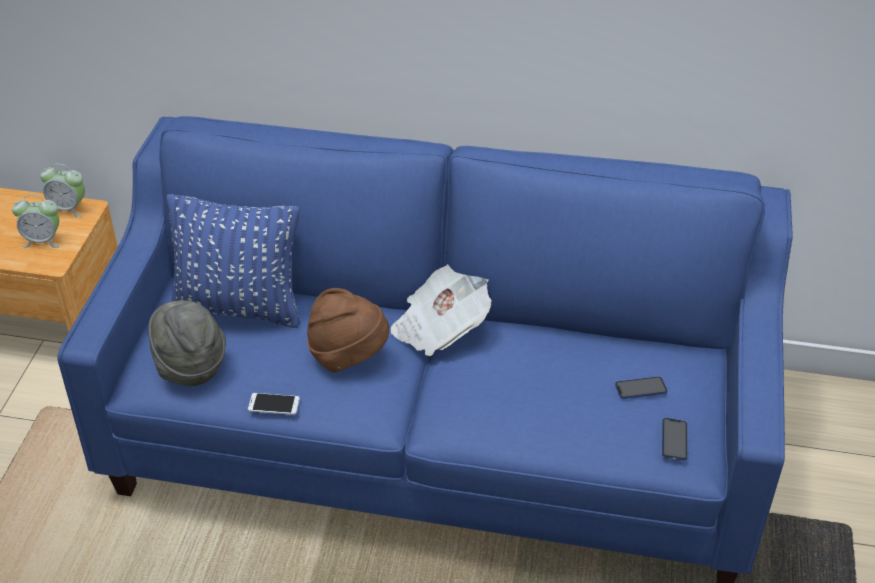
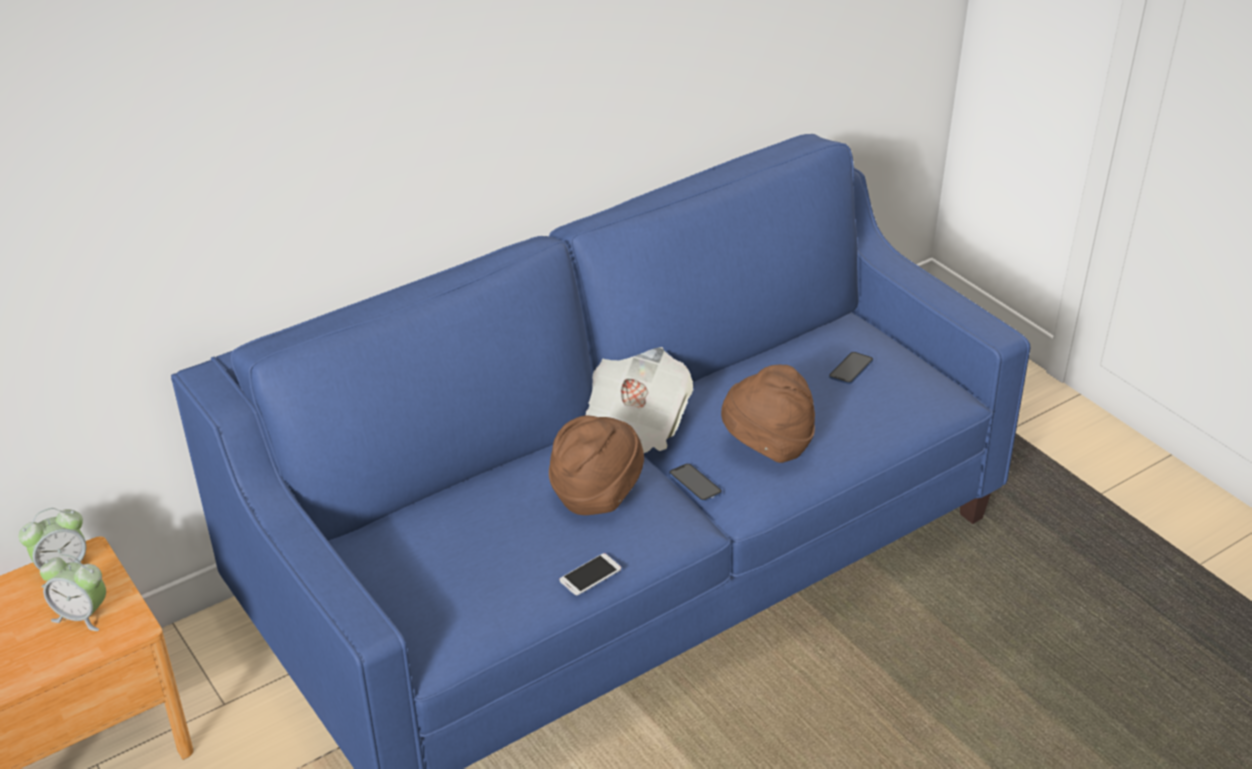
camera: 45 degrees left, 5 degrees down
(43, 240) = (82, 615): alarm clock -> alarm clock turned 60 degrees clockwise
(189, 365) = (466, 597): grey hat -> none
(239, 308) = (434, 523): blue pillow -> none
(498, 402) = (767, 446): none -> brown hat
(674, 440) = (921, 389): phone -> phone (695, 484)

